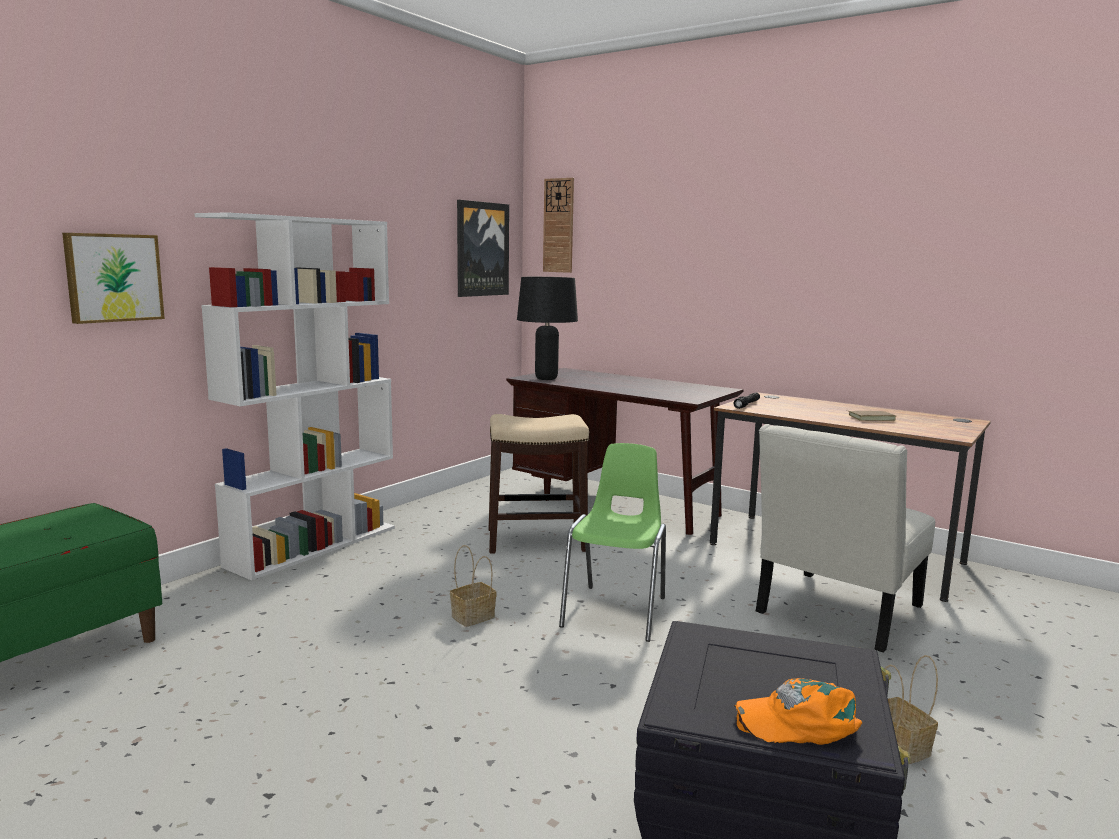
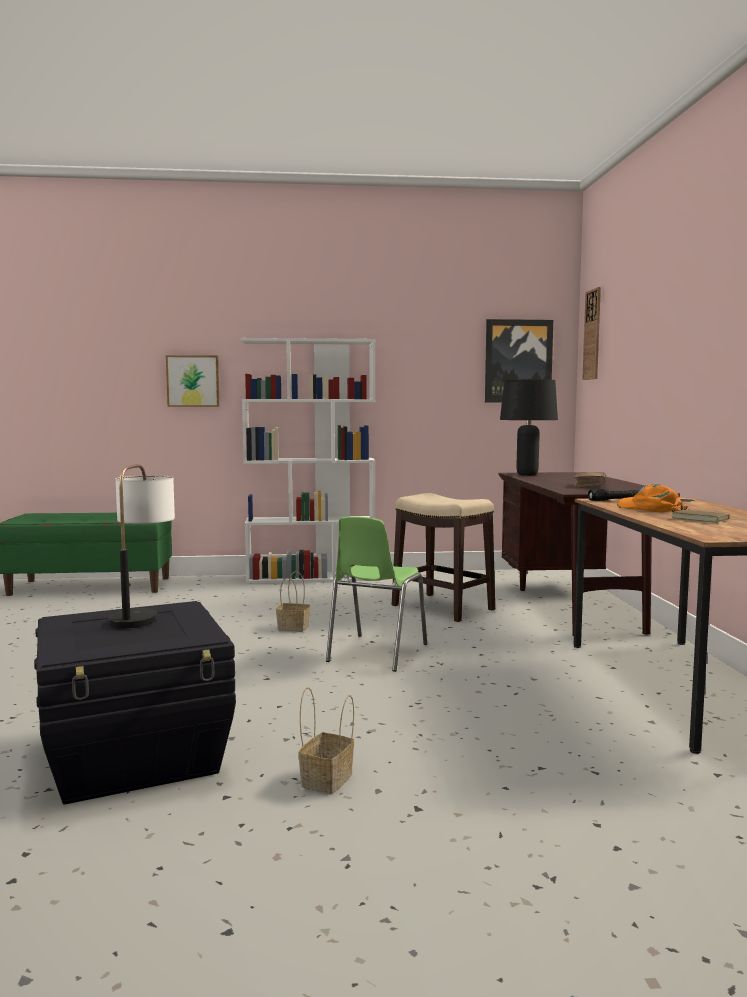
camera: 50 degrees right, 5 degrees down
(616, 612) = (376, 653): green chair -> green chair turned 135 degrees clockwise
(660, 389) = (589, 486): none -> brown book
(707, 660) = (143, 613): none -> table lamp
(799, 722) = (80, 640): orange cap -> orange cap (650, 508)
(835, 613) = (539, 713): white chair -> none

